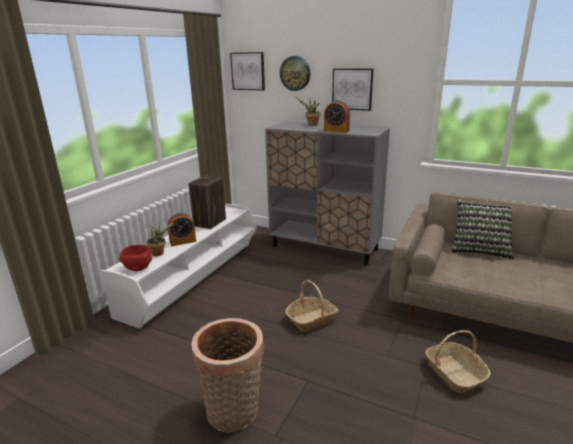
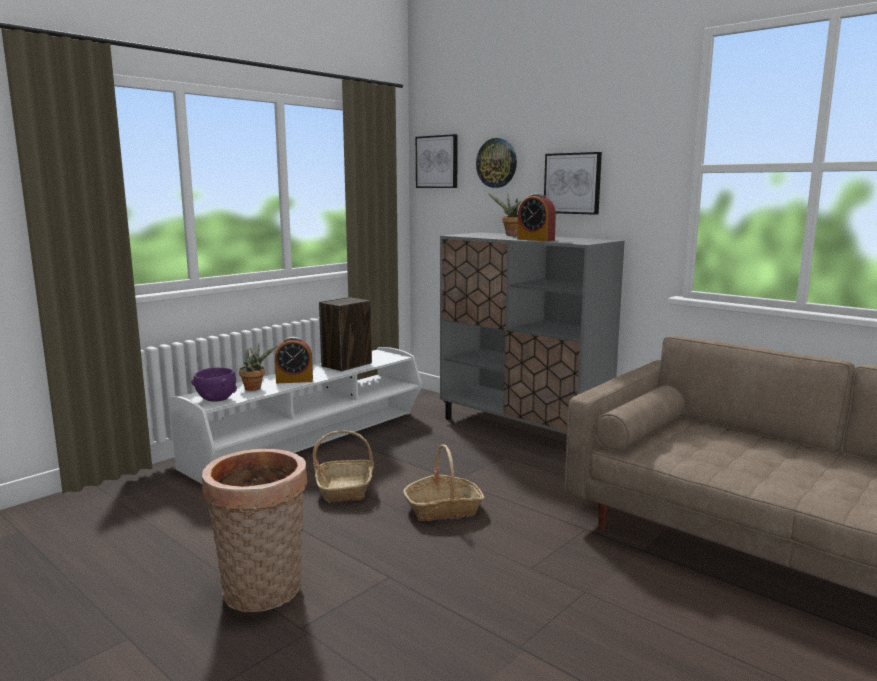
camera: 15 degrees right, 10 degrees down
(138, 268) = (216, 399): red bowl -> purple bowl
(454, 373) = (626, 607): basket -> basket (345, 489)
(480, 250) = (739, 434): pillow -> none

